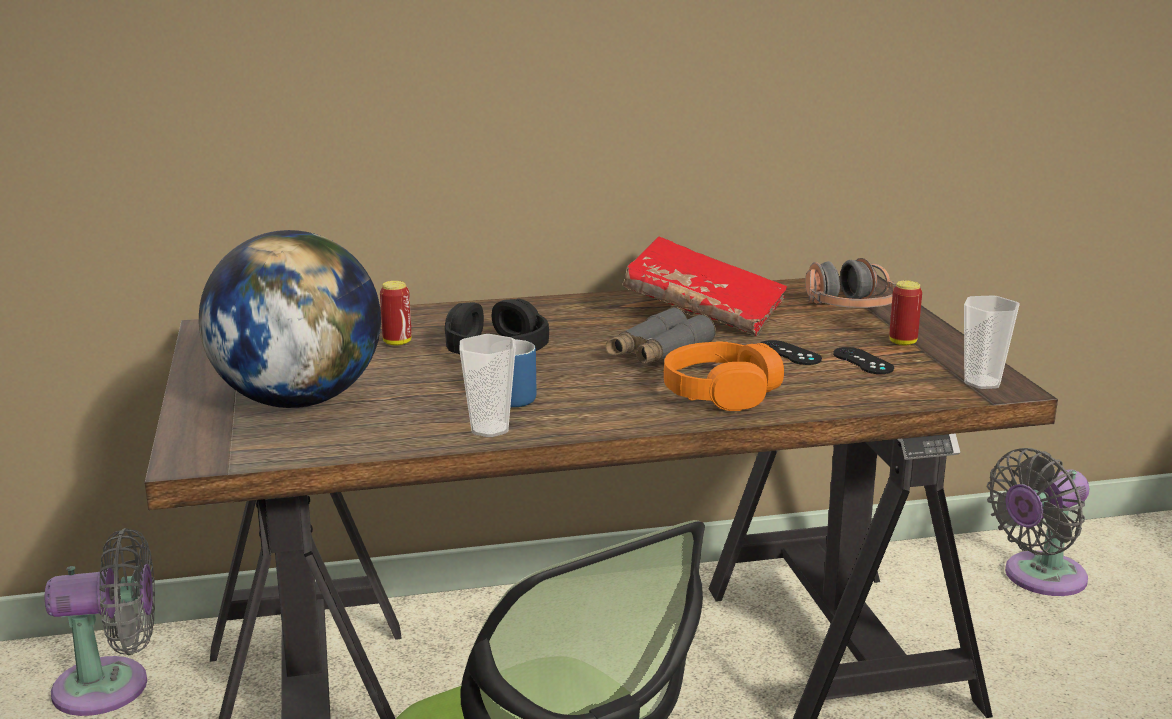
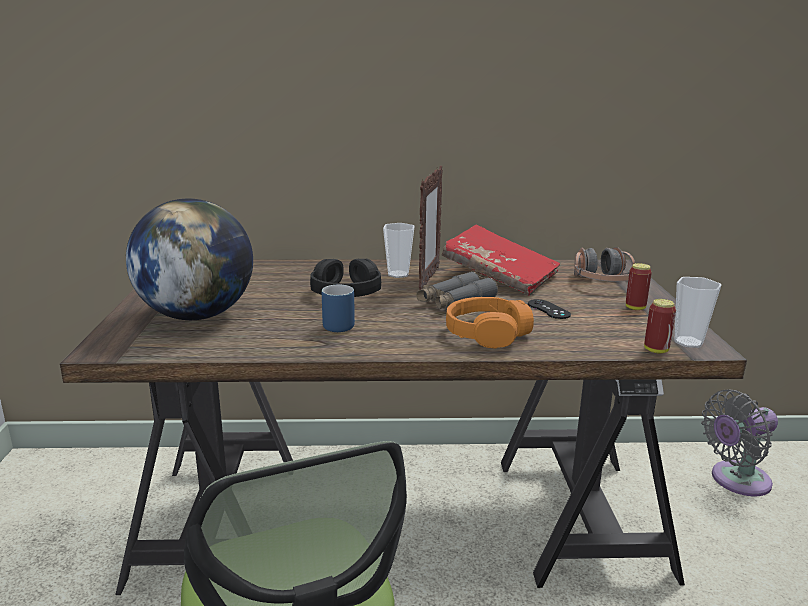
camera: 10 degrees right, 0 degrees up
(111, 687) = (108, 485): grey fan -> none
(397, 342) = (285, 282): can -> can (656, 350)
(489, 429) = (310, 346): cup -> cup (398, 274)
(605, 322) = (428, 279): none -> picture frame
(863, 361) = (601, 319): black game controller -> none

